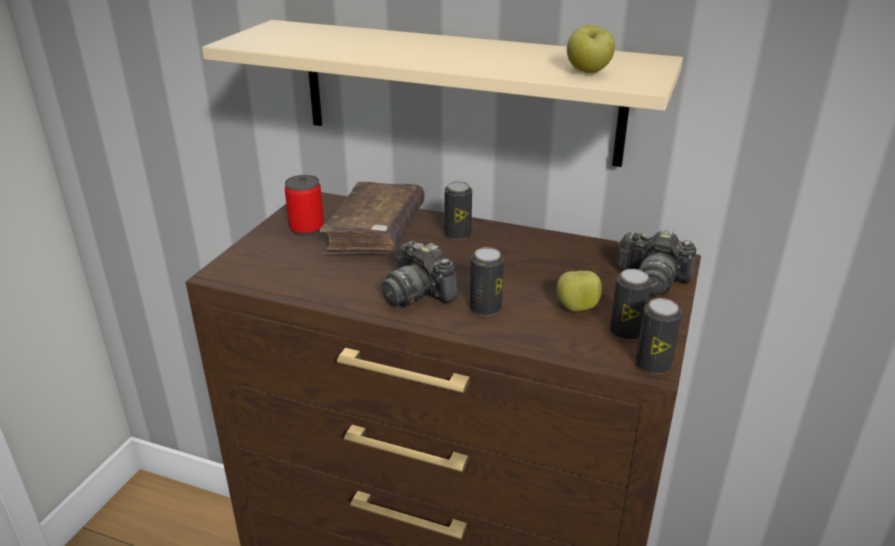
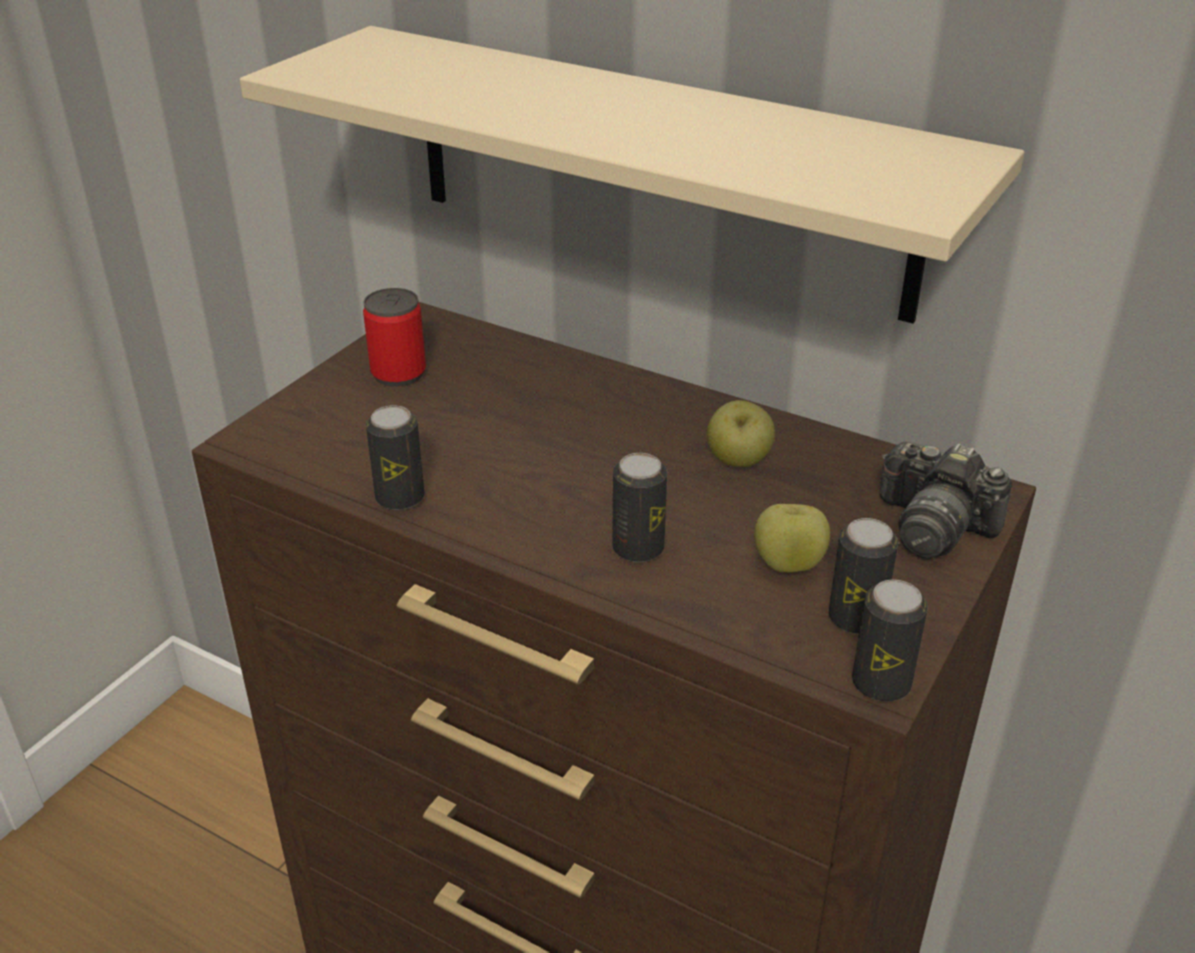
camera: 10 degrees right, 5 degrees up
(376, 232) = (504, 391): brown book -> none
(417, 293) = (538, 509): camera -> none
(457, 234) = (634, 408): can -> can (400, 498)
(588, 72) = (838, 175): apple -> apple (738, 462)

